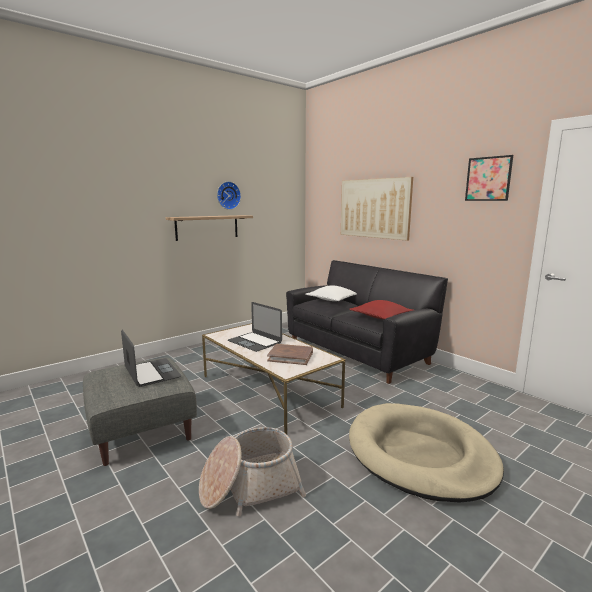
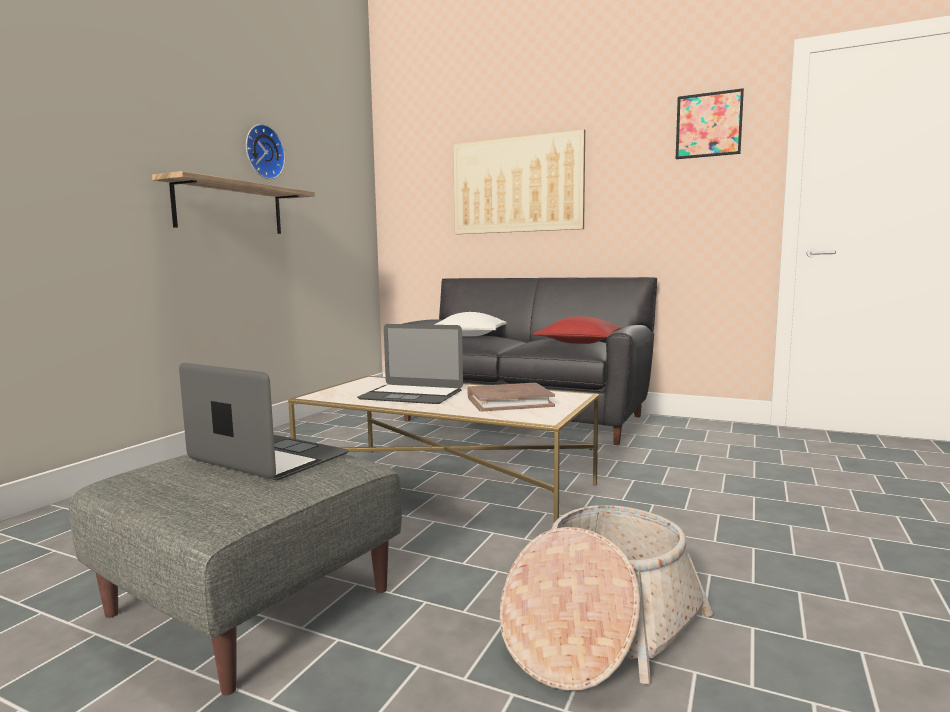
camera: 25 degrees left, 5 degrees down
(420, 454) = (779, 515): beige dog bed -> none

